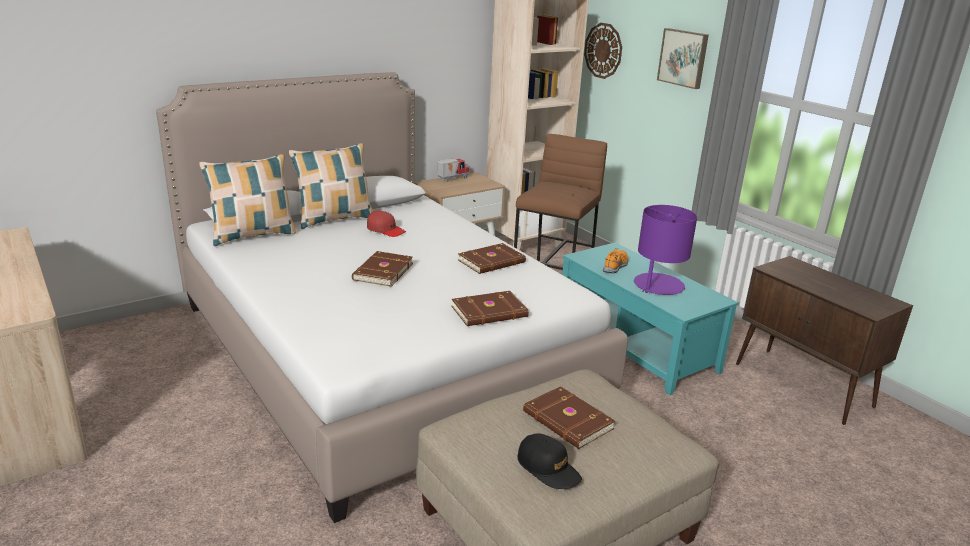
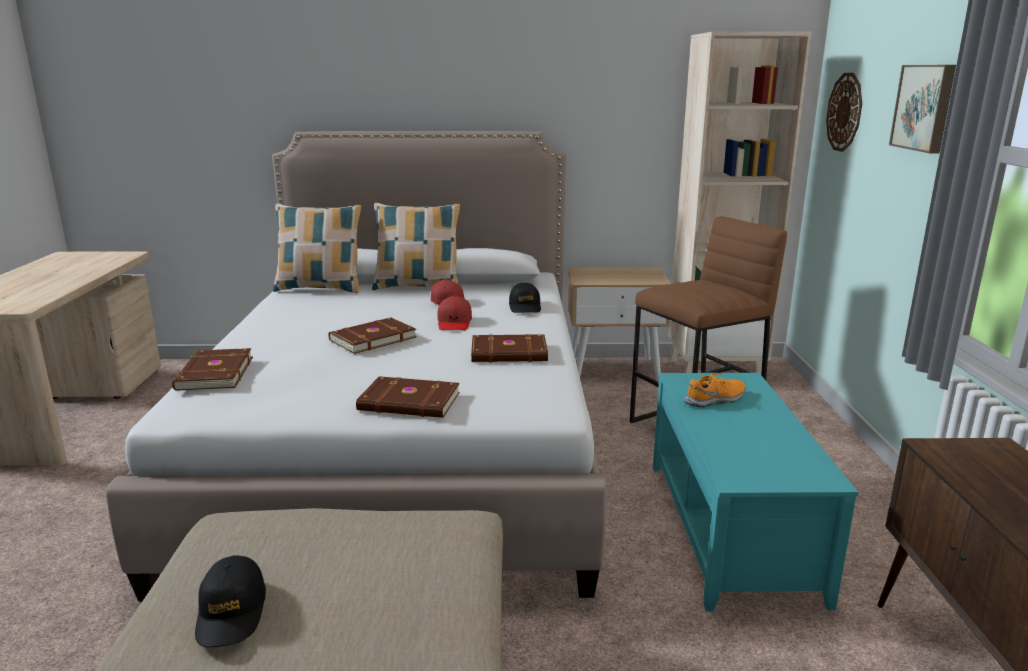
camera: 35 degrees right, 5 degrees down
(417, 245) = (454, 322): none -> red cap
(444, 223) = (525, 307): none -> black cap
(452, 178) = (618, 270): toy truck -> none
(567, 421) = (345, 563): brown book -> brown book (213, 373)
(658, 285) = (745, 437): purple table lamp -> none

